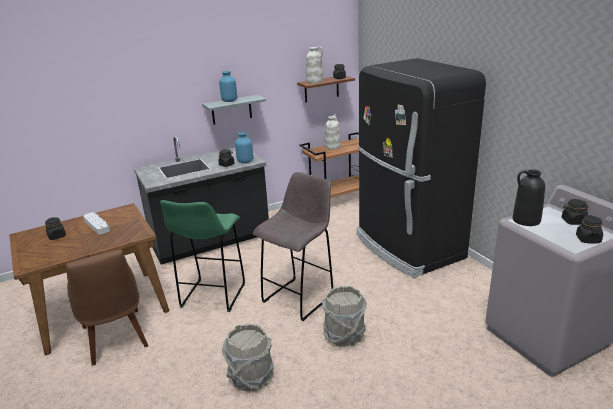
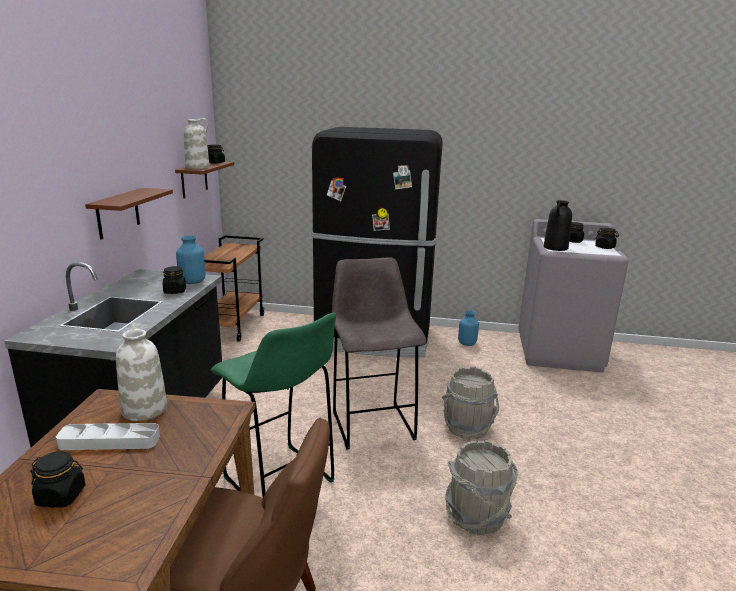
camera: 55 degrees left, 5 degrees down
(229, 101) = (125, 196): blue vase -> blue vase (467, 343)
(231, 110) = (118, 213): grey shelf -> brown shelf
(332, 147) = (219, 255): white vase -> white vase (144, 409)

